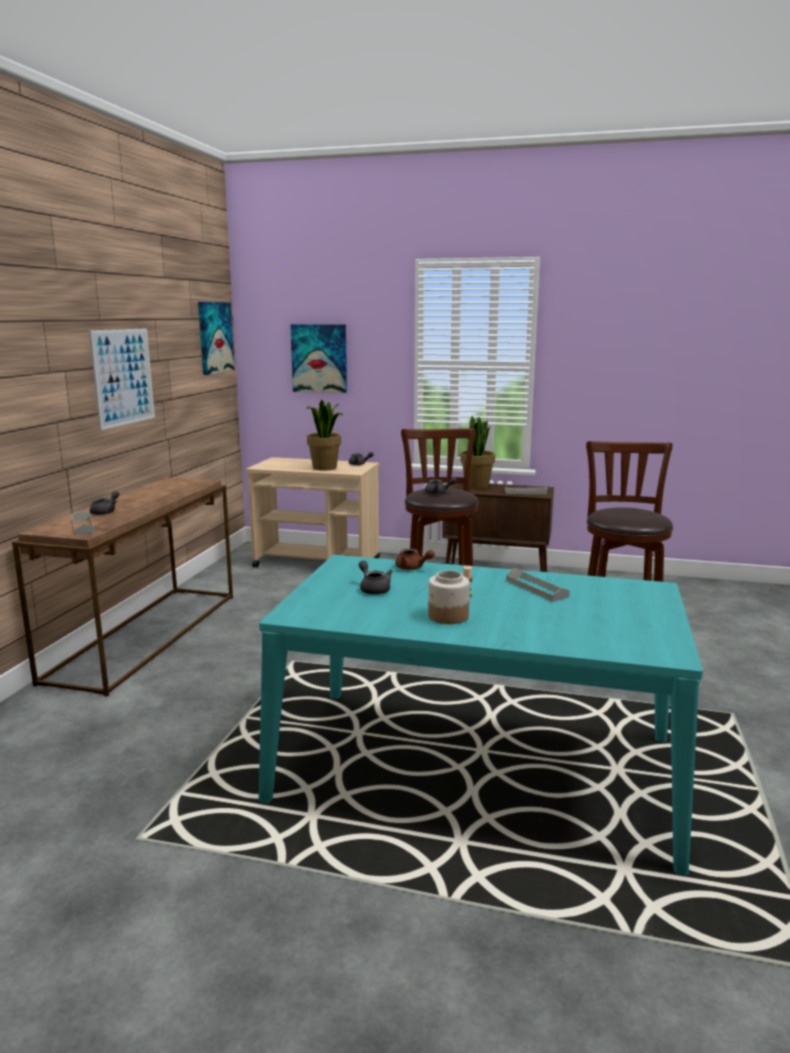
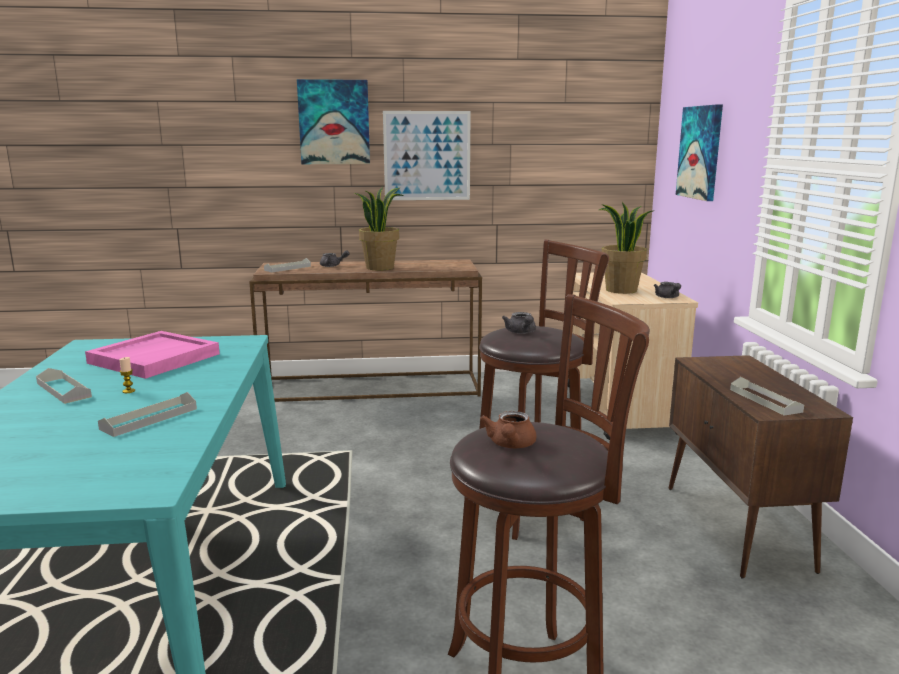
camera: 70 degrees right, 0 degrees up
(214, 337) = (607, 124): picture -> picture (334, 122)
(373, 589) = (154, 358): grey teapot -> pink tray
(412, 568) = (225, 363): brown teapot -> brown teapot (510, 445)
(448, 616) = (63, 390): jar -> grey tray
(476, 486) = (747, 369): potted plant -> potted plant (380, 267)

